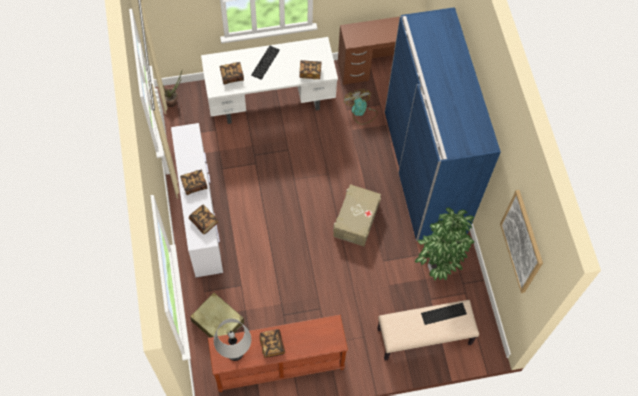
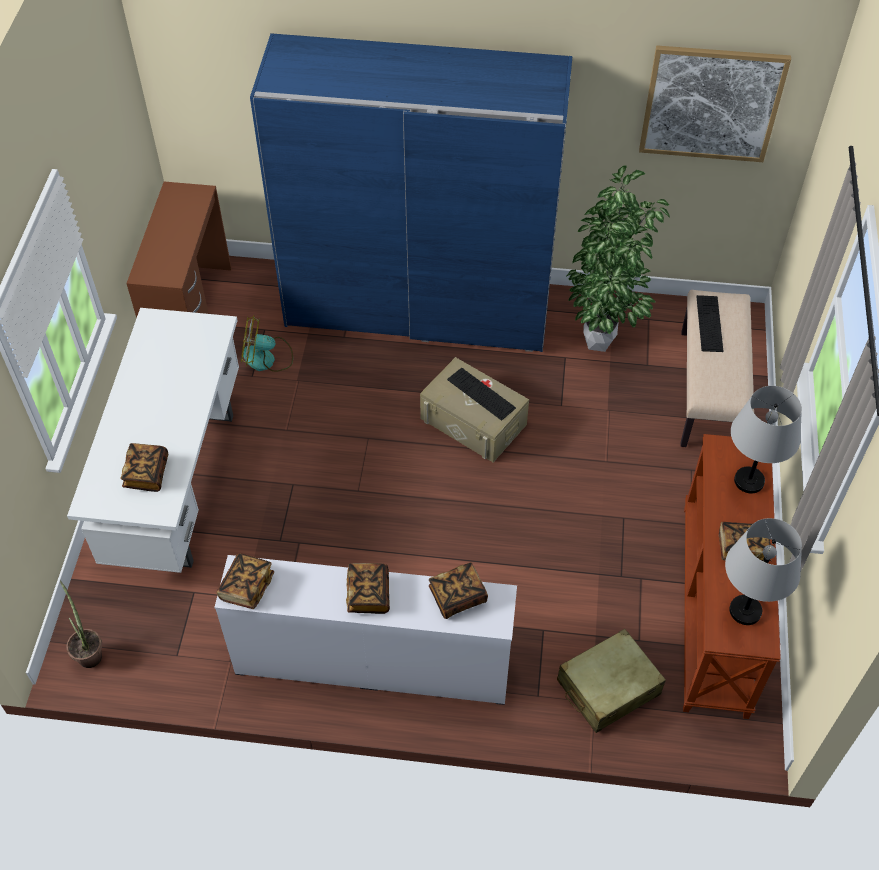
camera: 70 degrees left, 10 degrees down
(265, 62) = (144, 413): keyboard -> keyboard (481, 394)
(310, 72) = (203, 352): book -> book (247, 587)
(315, 342) = (748, 481): none -> grey table lamp

